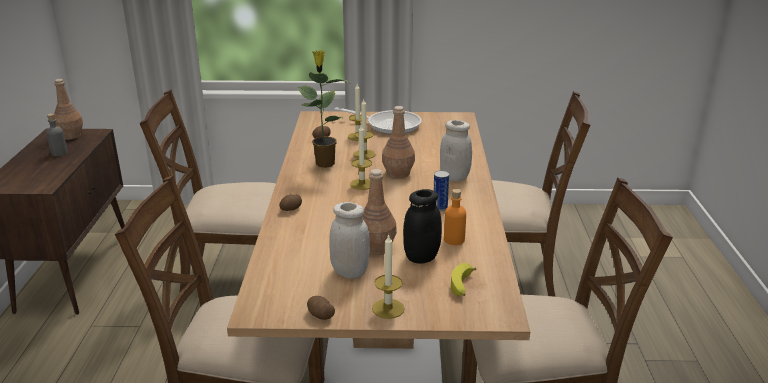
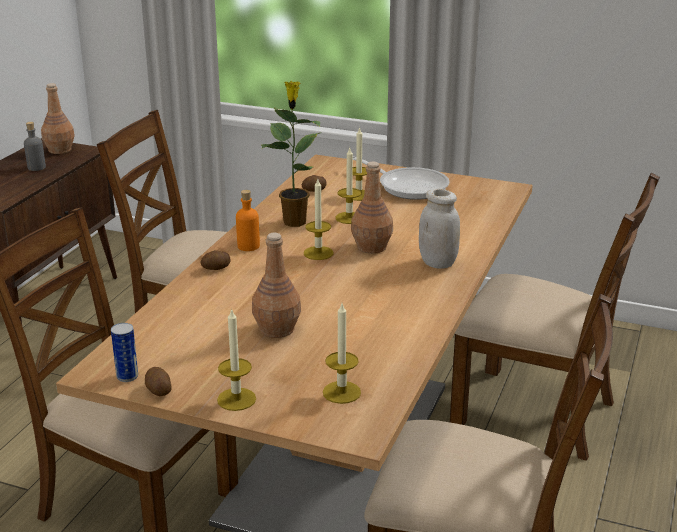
camera: 20 degrees right, 0 degrees up
(350, 272) = (226, 351): white jar -> none
(421, 257) = (320, 350): black jar -> none
(440, 208) = (388, 297): can -> can (127, 376)
(454, 240) = (375, 337): orange bottle -> orange bottle (248, 246)
(463, 286) = (341, 392): banana -> candle

